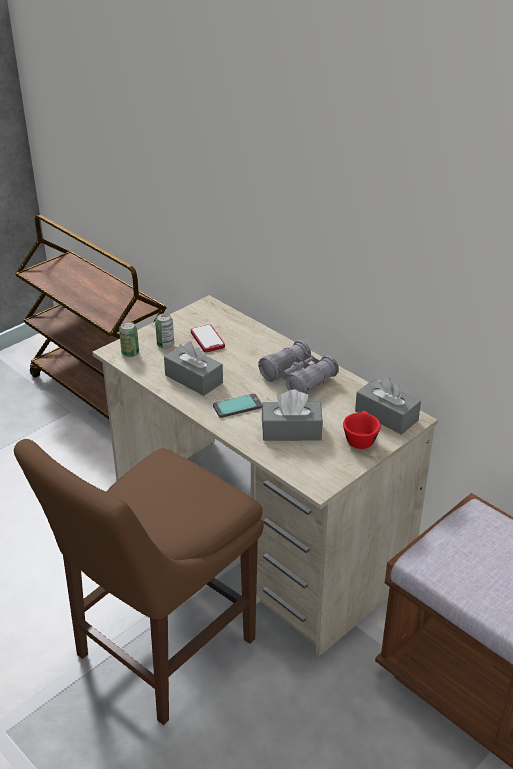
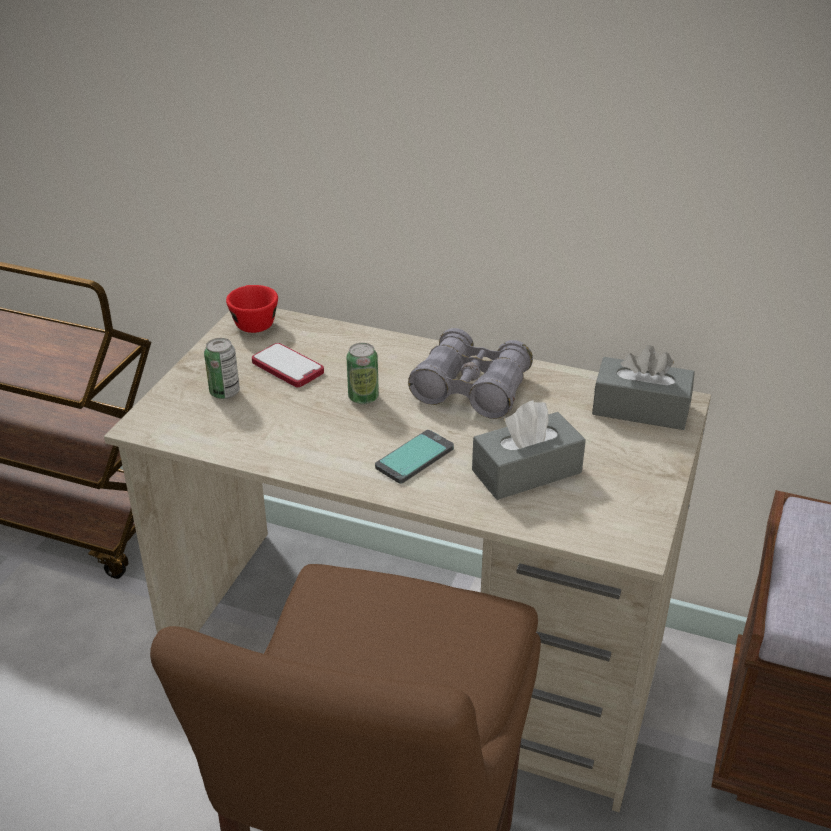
camera: 25 degrees left, 0 degrees up
(130, 353) = (174, 421): can -> can (363, 397)
(194, 379) = (312, 434): grey tissue box -> none
(360, 438) = (633, 453): red cup -> red cup (253, 321)

